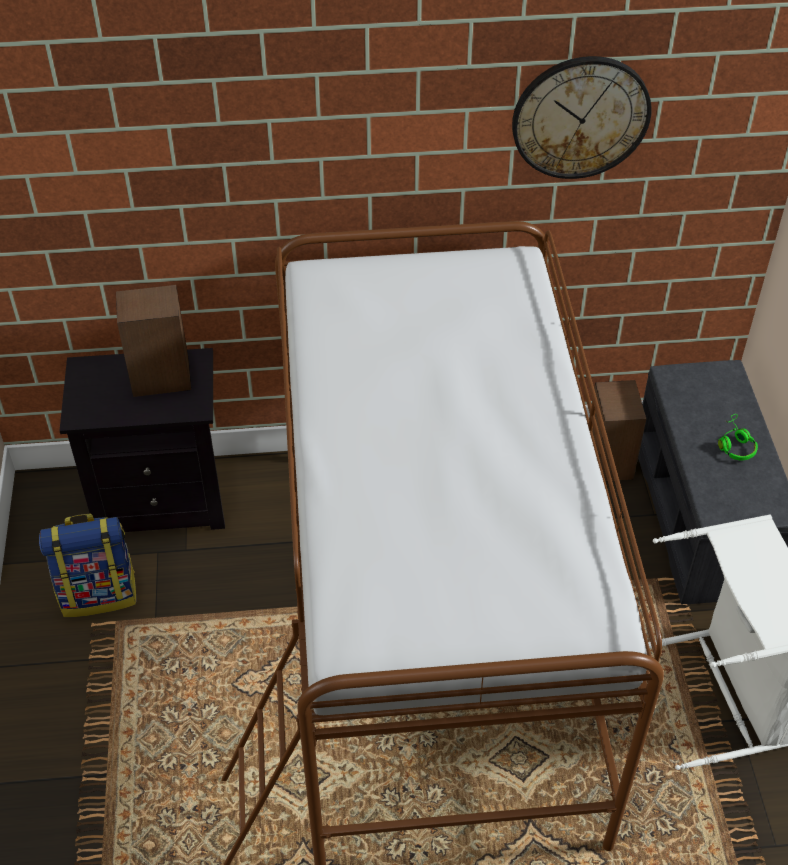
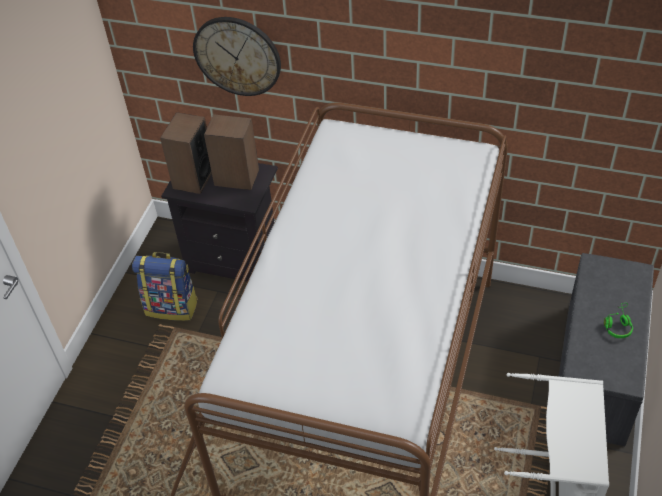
camera: 25 degrees right, 0 degrees up
(580, 117) = (536, 58): wall clock -> wall clock (237, 56)
(608, 461) = (544, 314): speaker -> speaker (193, 178)

